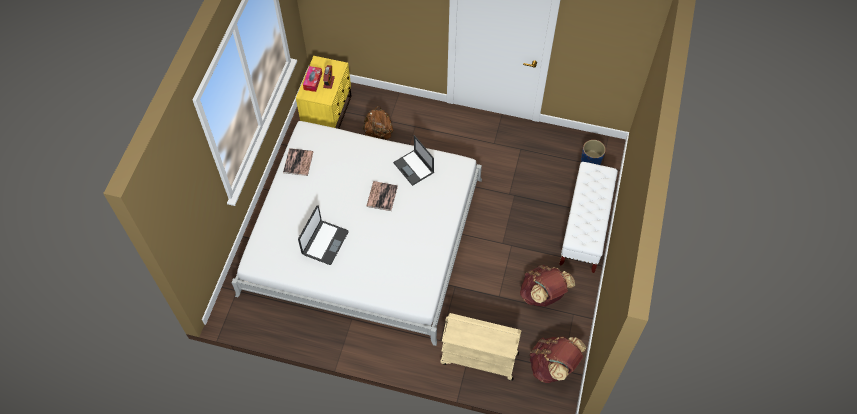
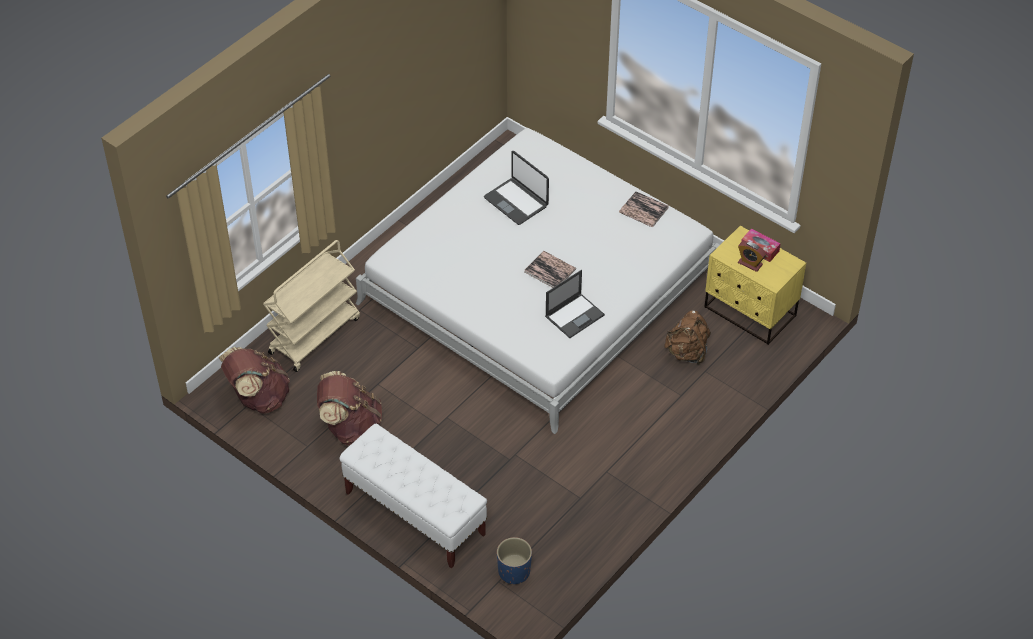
camera: 115 degrees right, 10 degrees down
(414, 168) = (575, 315): laptop -> laptop turned 150 degrees clockwise

